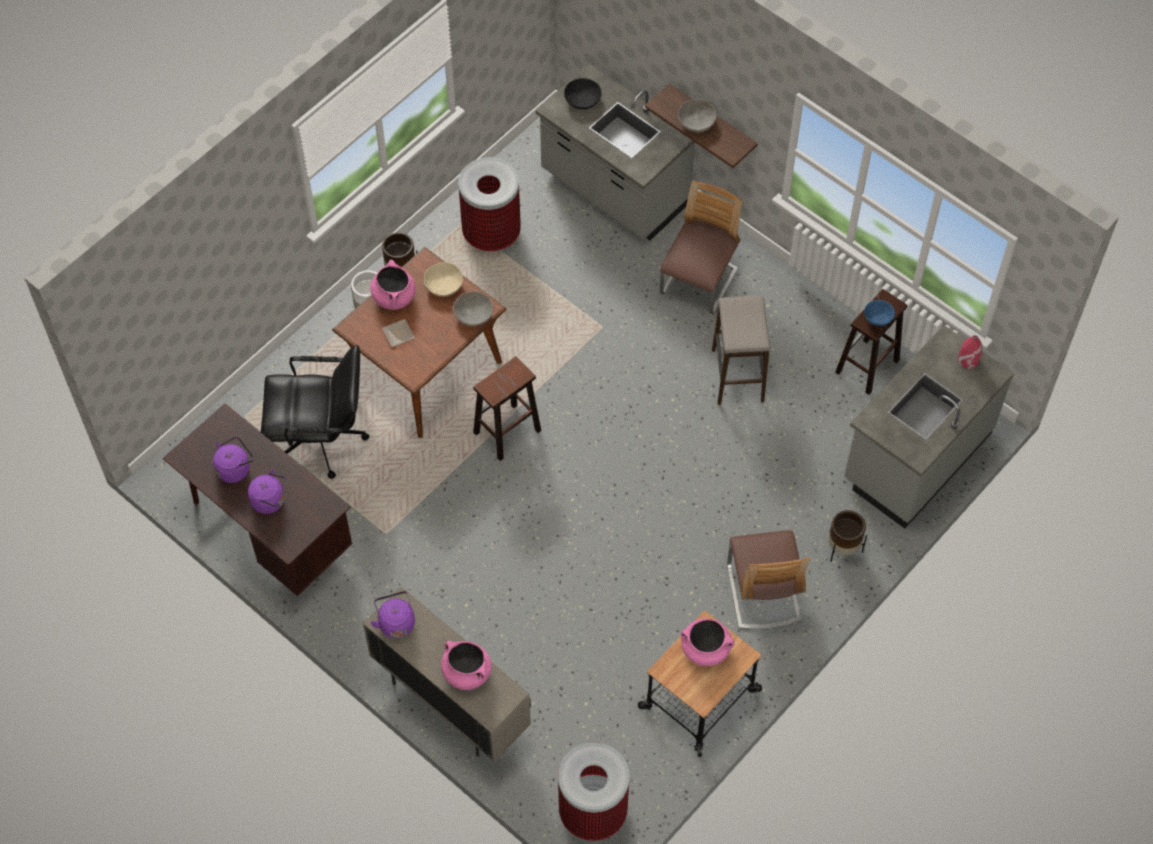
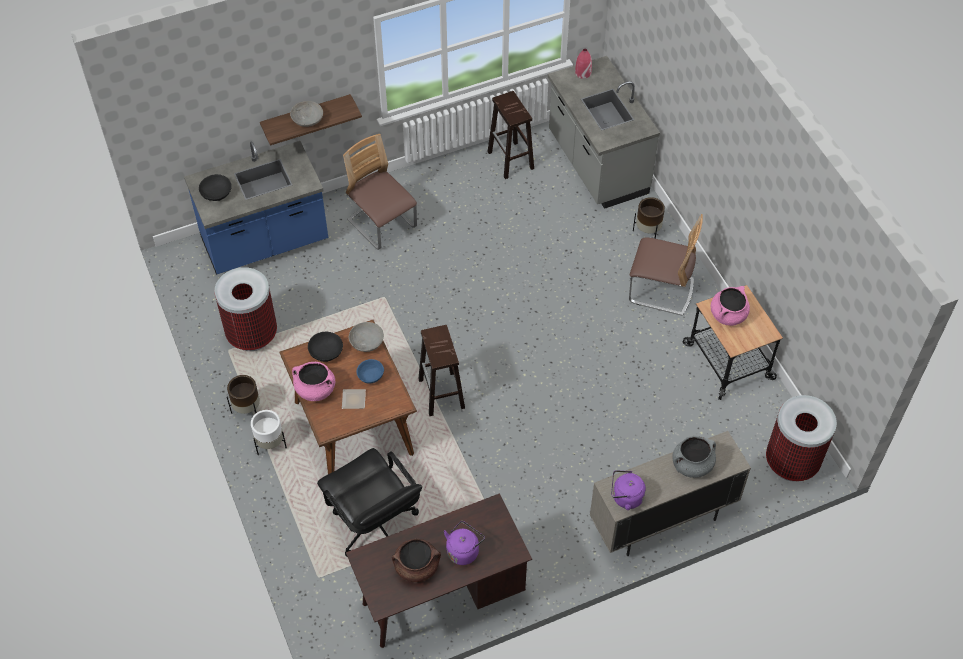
camera: 65 degrees left, 5 degrees down
(235, 468) = (417, 567): purple kettle -> brown cooking pot
(321, 440) = (375, 526): black office chair -> black office chair turned 120 degrees clockwise
(444, 285) = (326, 352): beige bowl -> black bowl
(466, 672) = (692, 465): pink cooking pot -> grey cooking pot
(614, 190) = (265, 242): grey counter -> blue counter
(737, 375) = (475, 234): stool -> none
(878, 319) = (515, 109): blue bowl -> blue bowl (371, 376)

